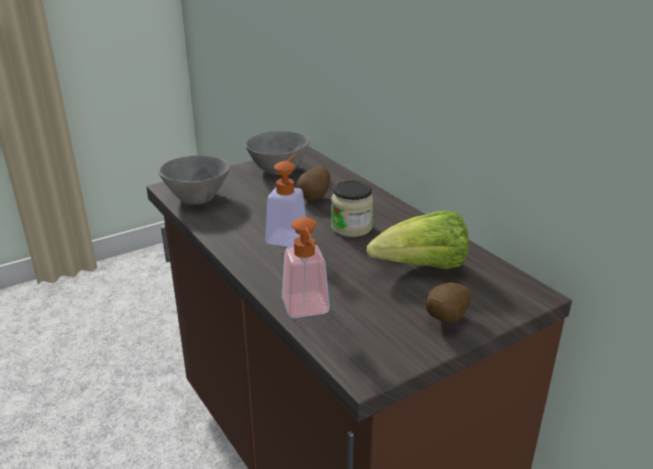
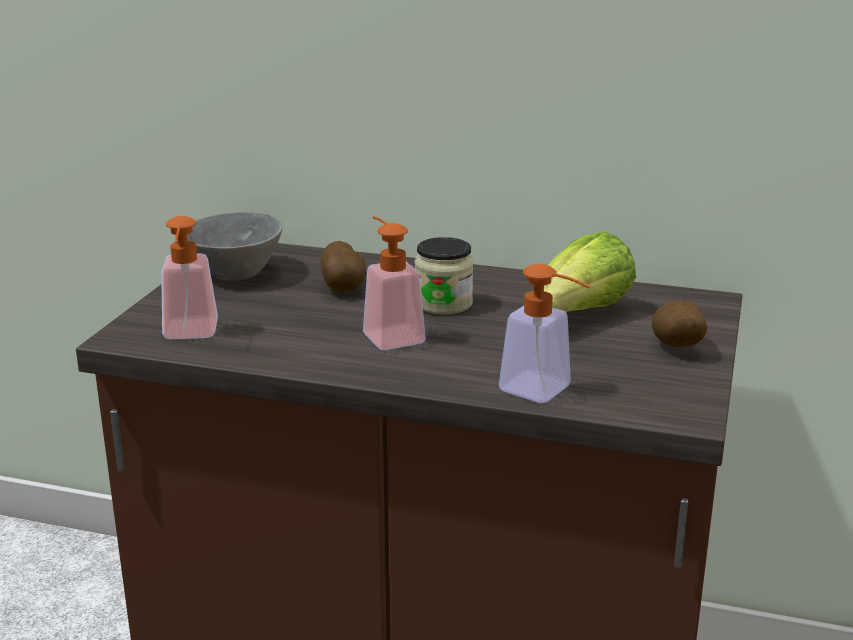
camera: 40 degrees left, 5 degrees down
(199, 197) = (190, 335): grey bowl -> soap dispenser

